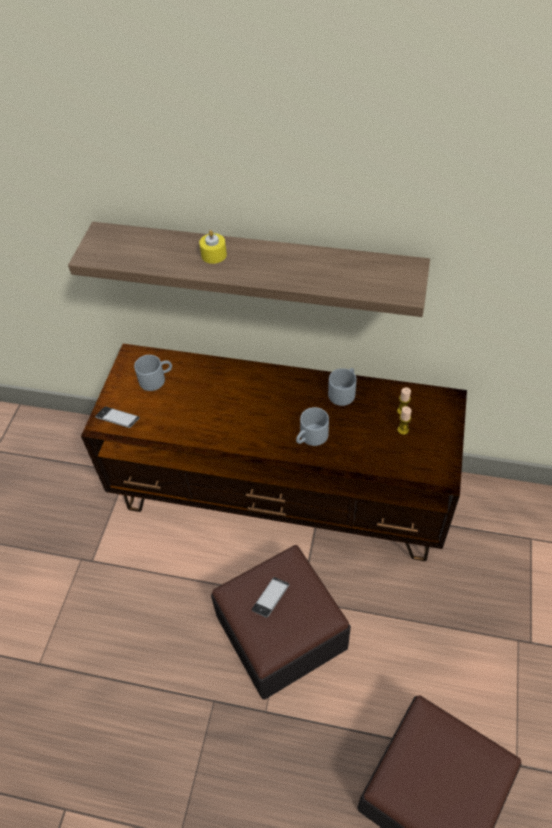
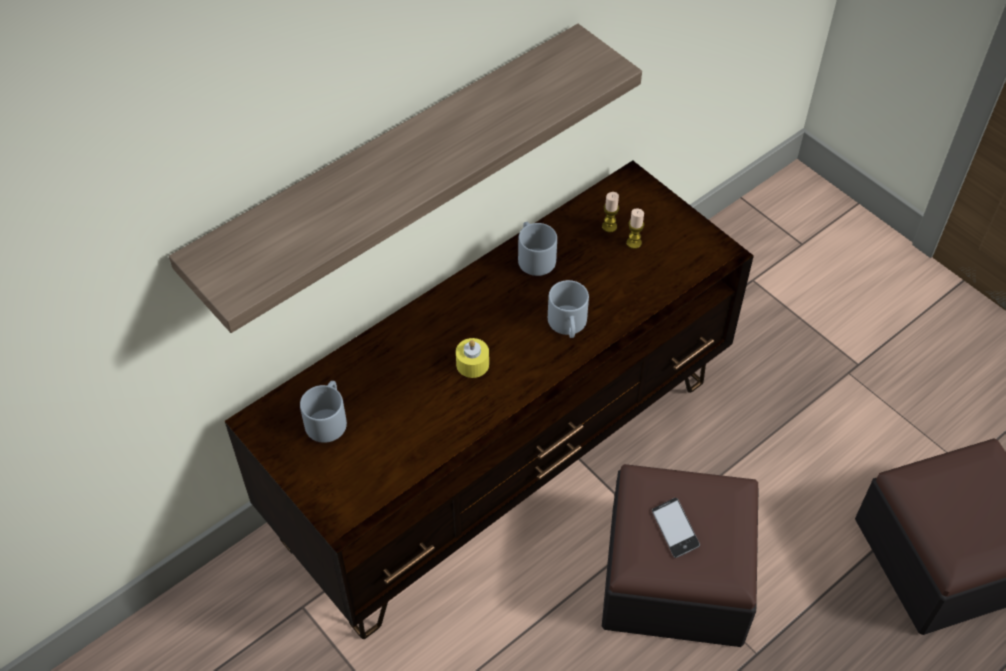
camera: 55 degrees left, 0 degrees up
(118, 419) = (352, 496): phone -> none
(214, 255) = (375, 178): yellow candle -> yellow candle (472, 364)

